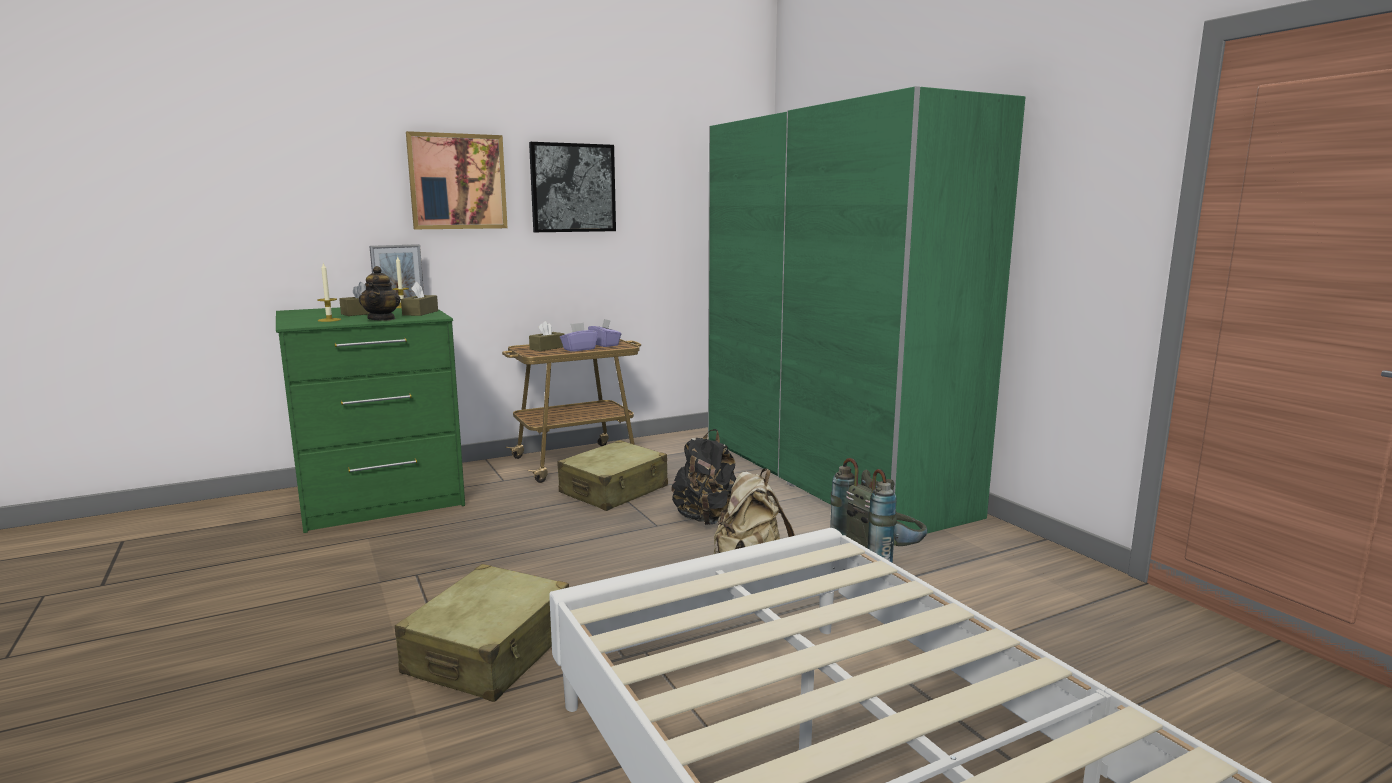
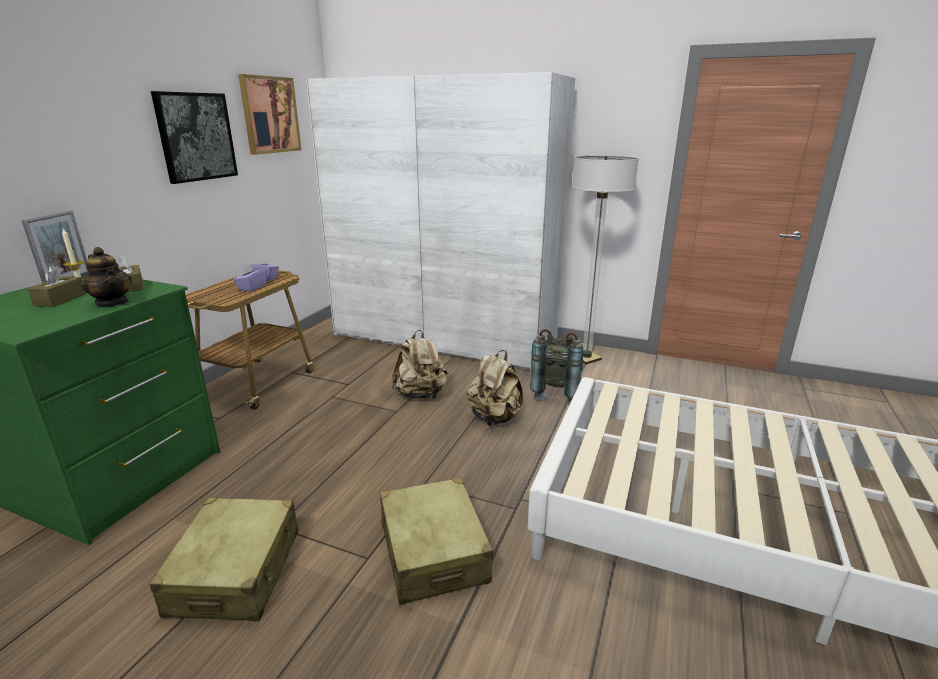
camera: 40 degrees left, 10 degrees up
(329, 320) = (48, 317): candle -> none
(457, 181) = (89, 137): picture -> picture (270, 115)
(547, 348) = (219, 292): brown tissue box -> none
(614, 490) = (325, 395): beige suitcase -> beige suitcase (236, 572)
(706, 519) = (421, 395): black backpack -> beige backpack
(827, 475) = (444, 338): green wardrobe -> white wardrobe
(1000, 550) = (586, 358): none -> floor lamp

